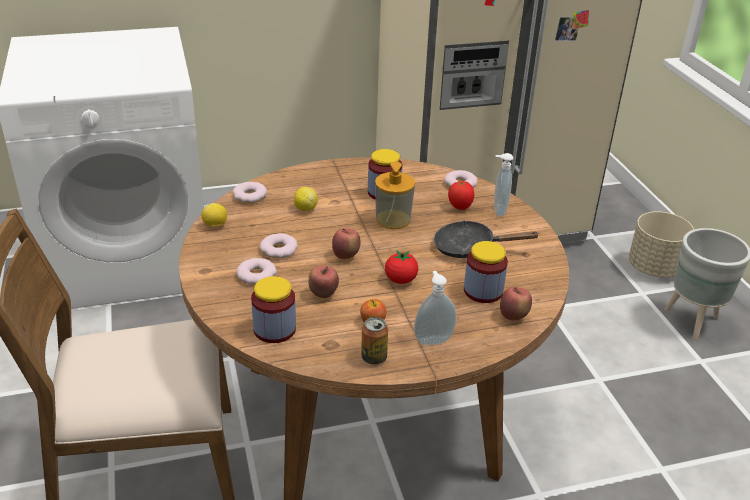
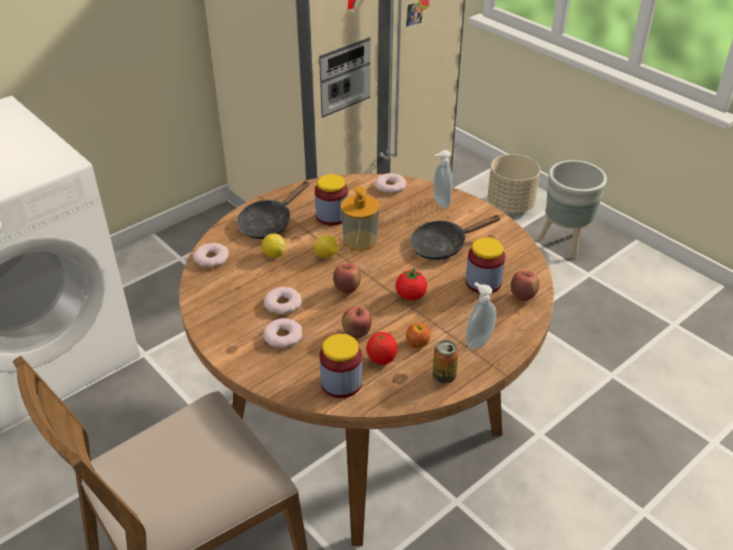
camera: 25 degrees left, 5 degrees up
(215, 225) = (203, 300): lemon -> lemon (326, 256)
(322, 183) = (269, 223): none -> black frying pan
(460, 207) = (407, 210): tomato -> tomato (381, 360)

